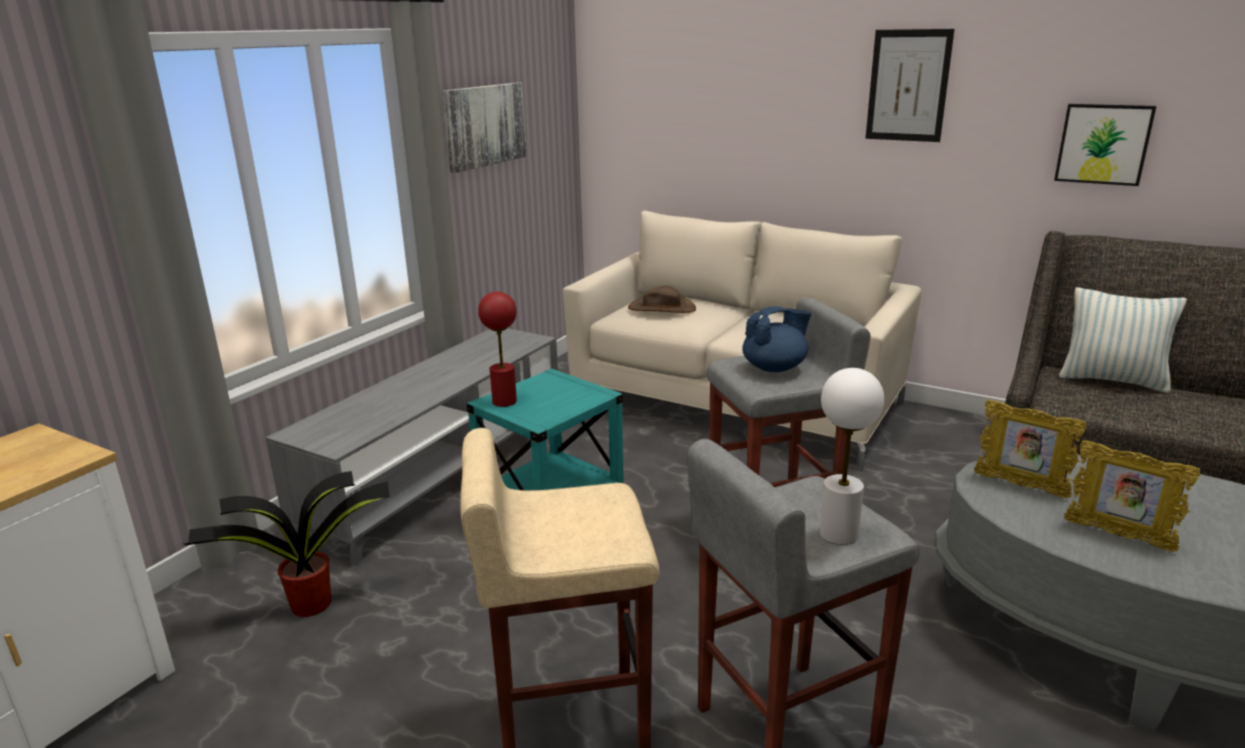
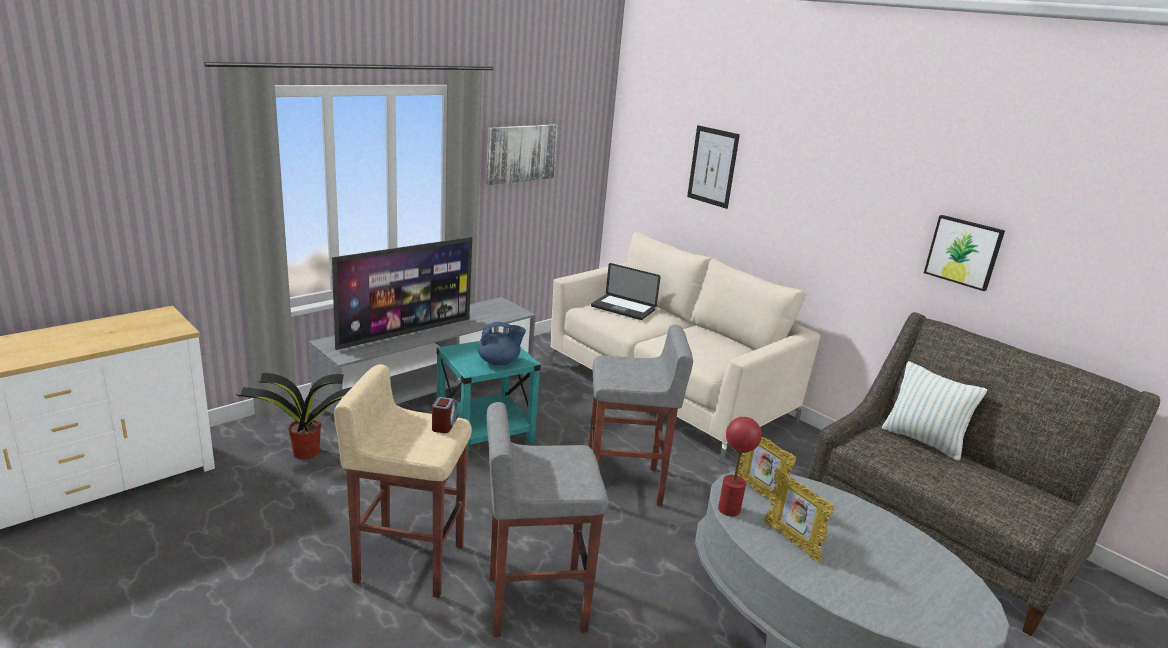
camera: 15 degrees right, 0 degrees up
(402, 395) = (405, 333): none -> television
(504, 401) = (460, 352): red table lamp -> red table lamp (729, 509)
(601, 498) = (444, 424): none -> alarm clock
(662, 308) = (623, 308): brown hat -> laptop
(775, 368) = (634, 370): blue teapot -> blue teapot (499, 362)
(839, 534) = (562, 481): white table lamp -> none
(908, 86) = (831, 176): picture -> picture (712, 166)

